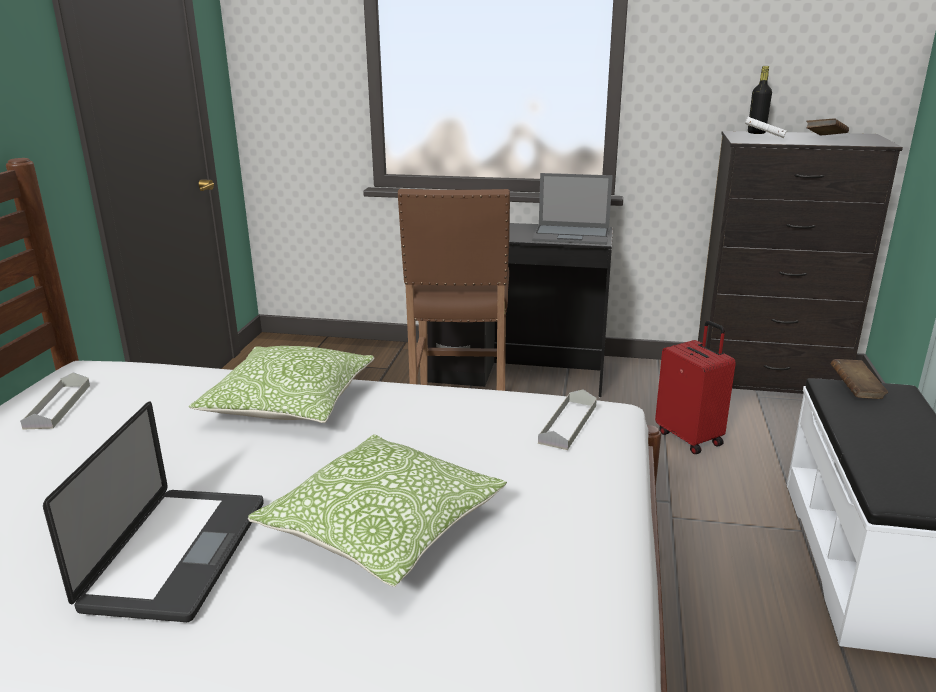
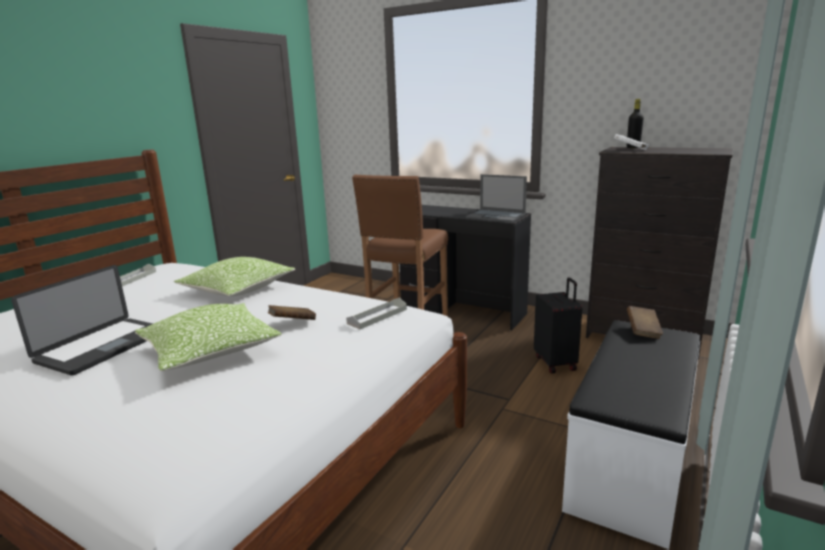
camera: 20 degrees right, 5 degrees down
(690, 438) = (556, 363): red suitcase -> black suitcase
(825, 138) = (679, 150): brown book -> brown book (292, 323)

